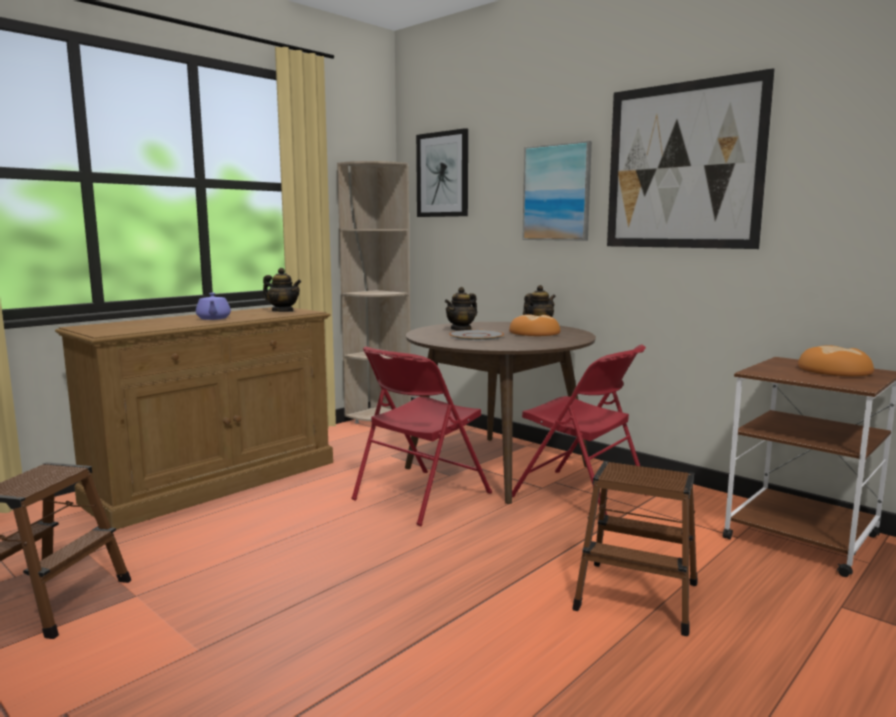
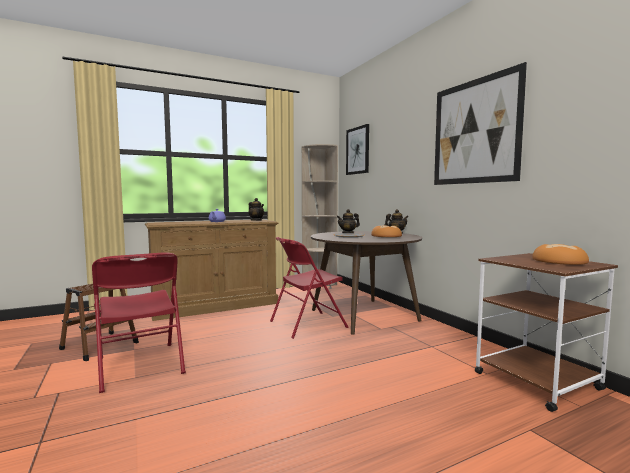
camera: 20 degrees right, 5 degrees down
(557, 193) = (409, 155): picture -> none
(579, 495) = (399, 335): red chair -> red chair (139, 366)
(637, 595) = (385, 395): brown step ladder -> none

